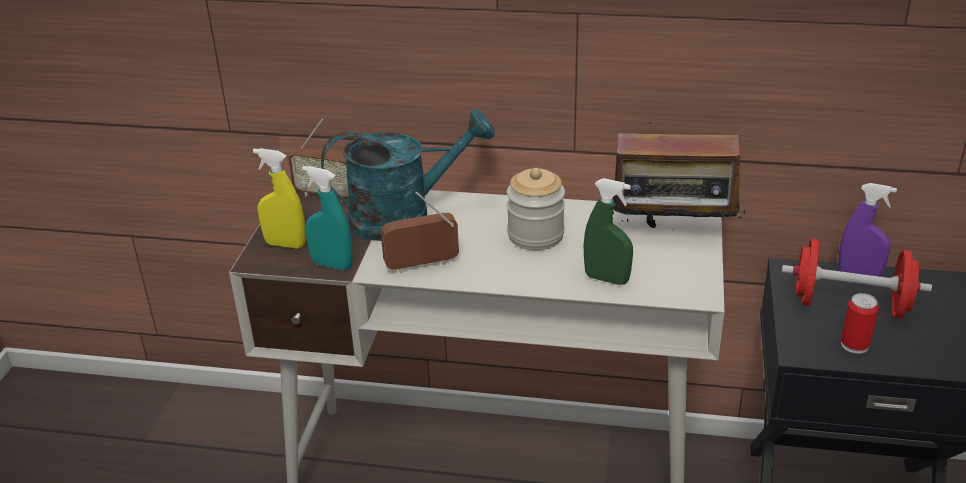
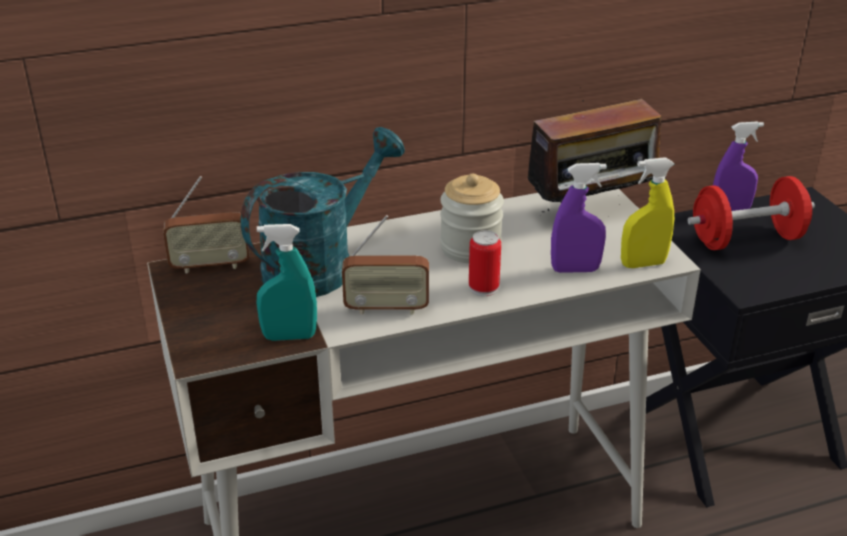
camera: 30 degrees left, 0 degrees up
(285, 244) = (214, 330): yellow spray bottle -> yellow spray bottle (643, 264)
(422, 265) = (386, 308): radio -> radio turned 135 degrees counterclockwise
(606, 279) = (575, 269): green spray bottle -> purple spray bottle
(854, 345) = (780, 272): can -> can (483, 288)

